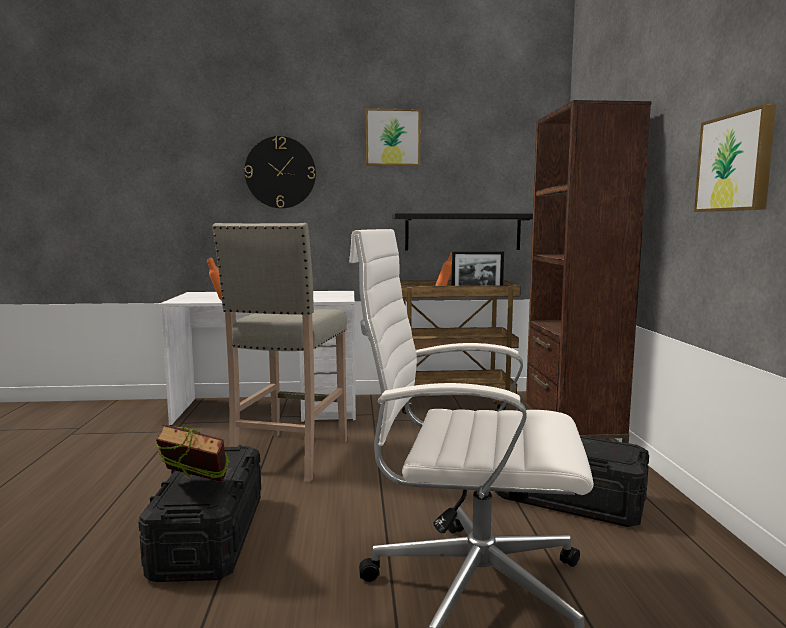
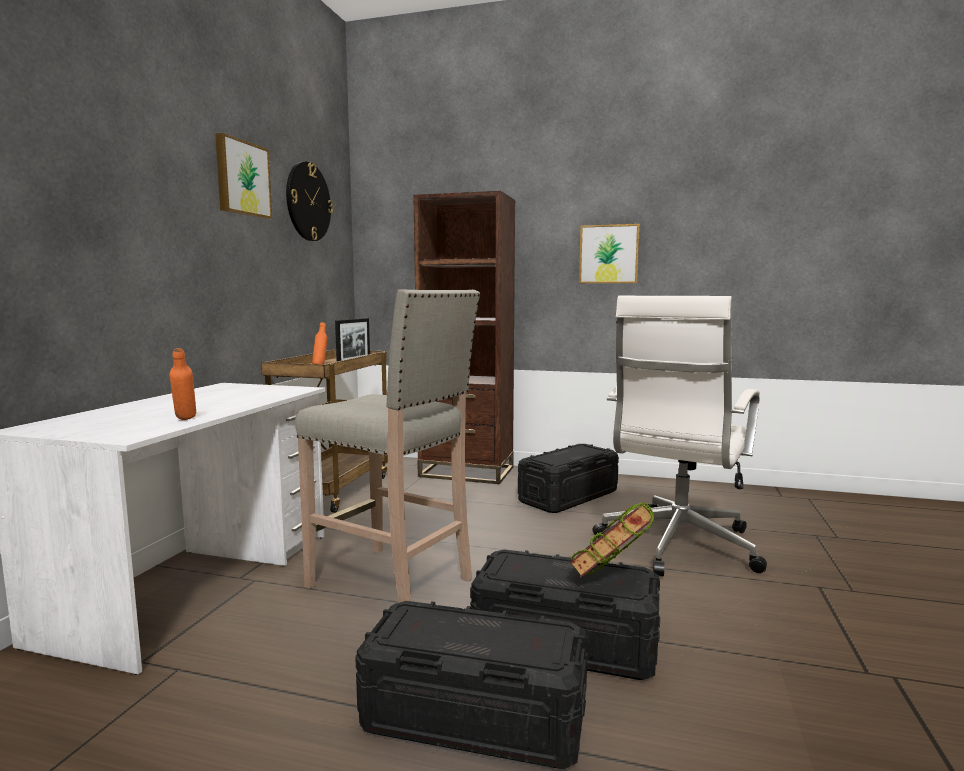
camera: 70 degrees left, 0 degrees up
(114, 515) = (475, 717): none -> black storage box
(280, 172) = (123, 205): wall clock -> wall clock (308, 202)
(463, 232) = (300, 299): black shelf -> none

